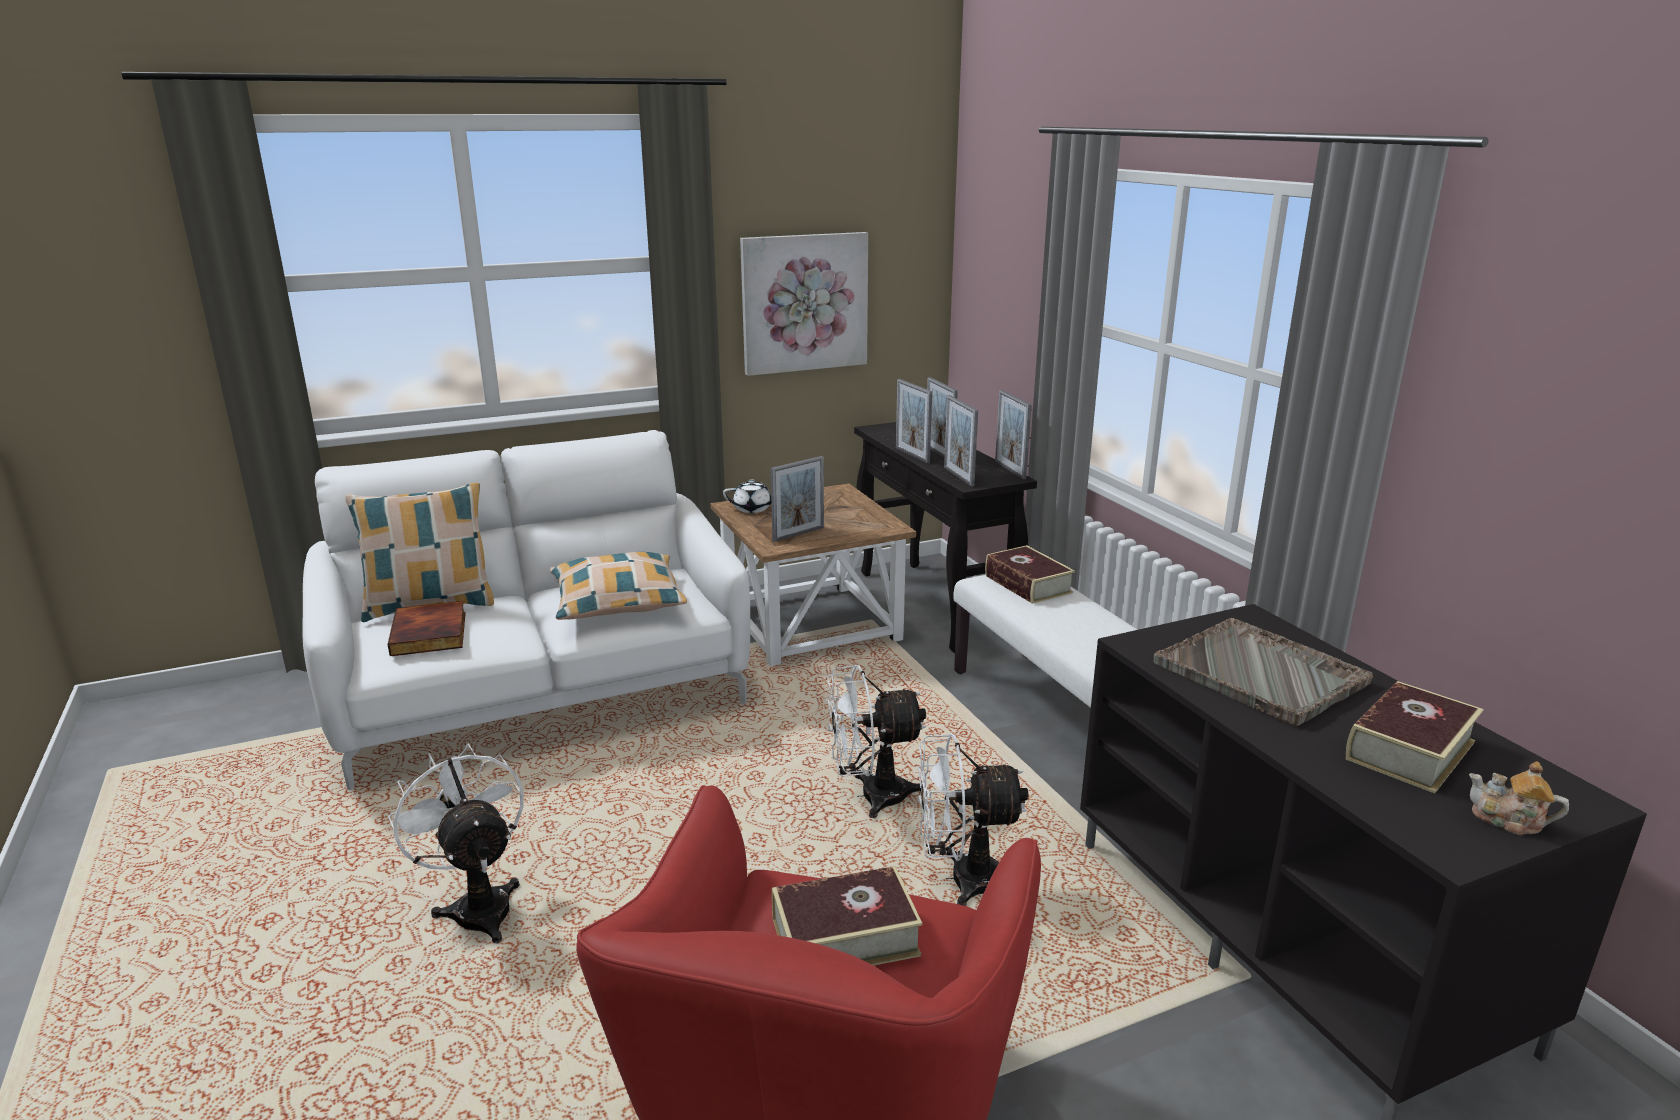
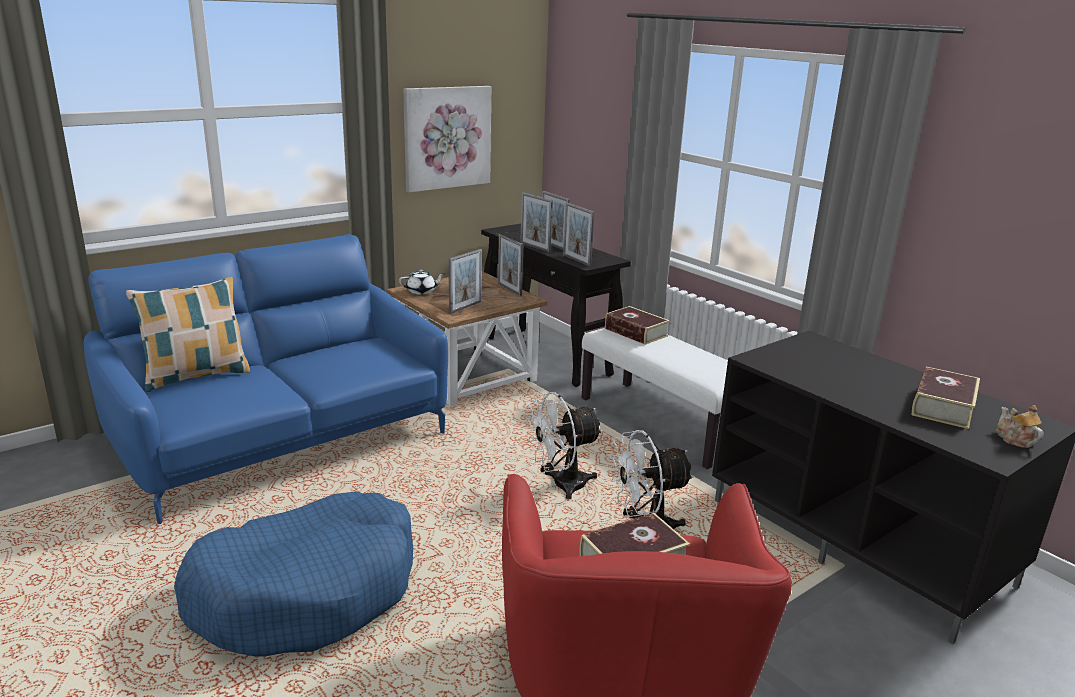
camera: 15 degrees left, 0 degrees up
(431, 633) = (212, 395): book -> none
(478, 905) = (307, 592): white fan -> blue dog bed
(541, 691) = (281, 438): white sofa -> blue sofa
(617, 601) = (347, 362): pillow -> none
(1010, 470) = (608, 254): picture frame -> picture frame (509, 289)
(1261, 674) = (837, 371): grey tray -> none
(1509, 821) = (1014, 439): teapot -> teapot turned 60 degrees clockwise

